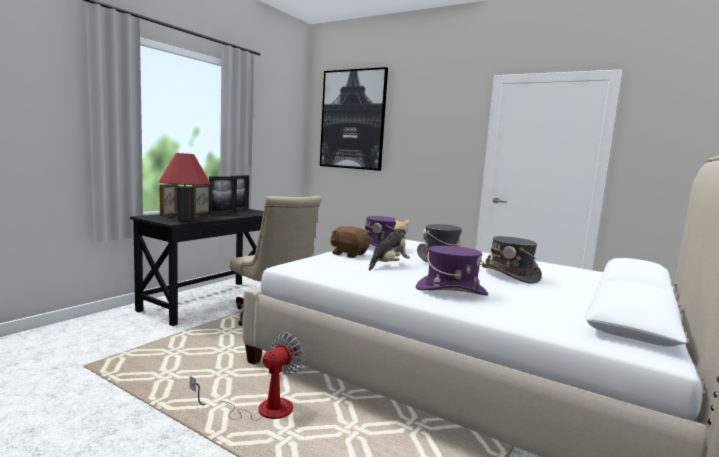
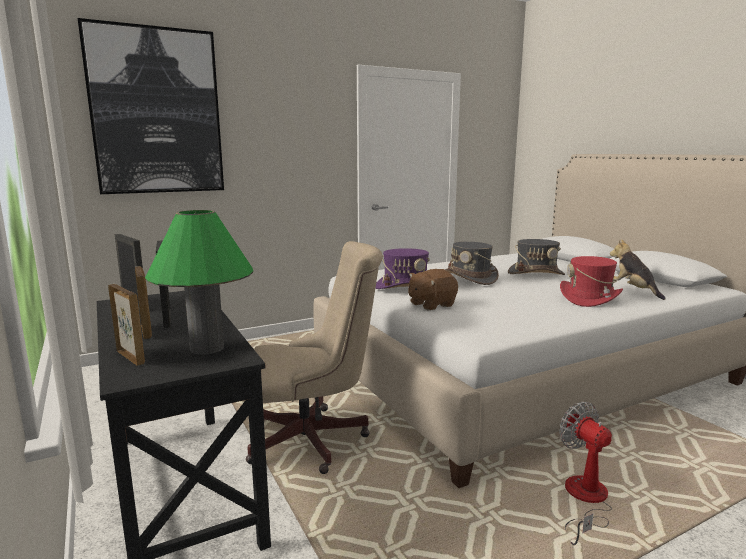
camera: 60 degrees left, 5 degrees up
(185, 219) = (207, 348): red table lamp -> green table lamp
(389, 265) = (489, 299): plush toy -> plush toy (634, 291)
(451, 291) = (589, 298): purple hat -> red hat

